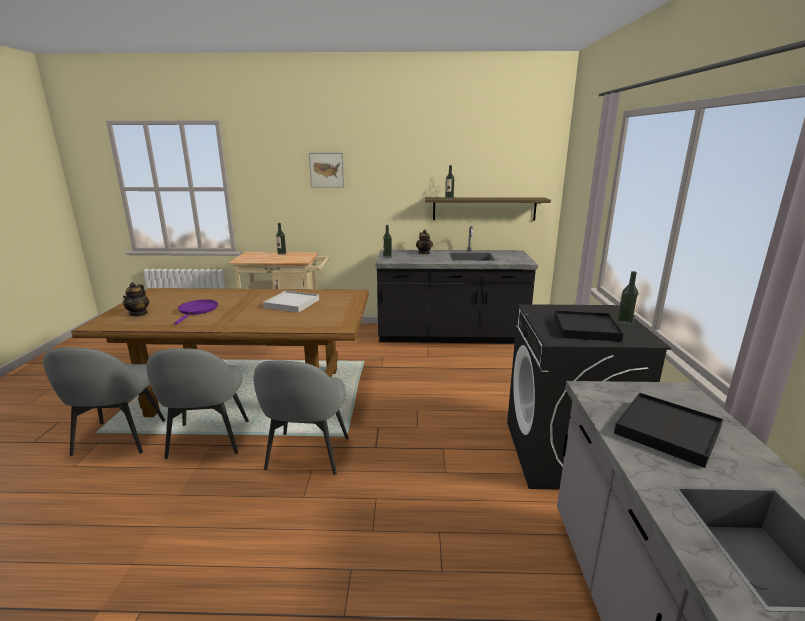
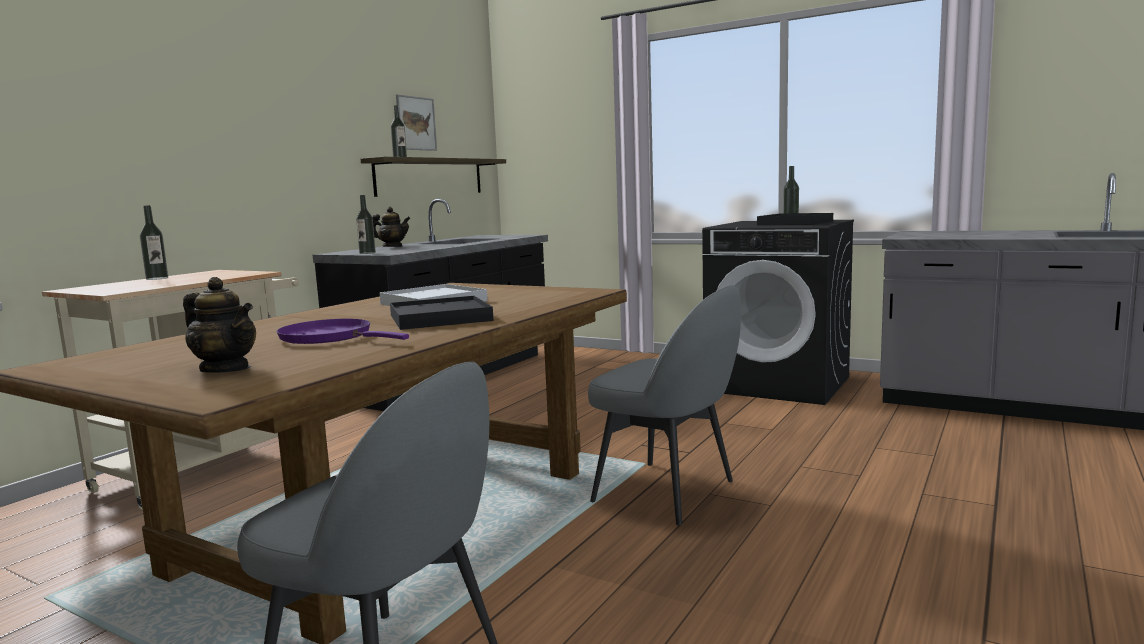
camera: 60 degrees left, 10 degrees down
(208, 440) = (534, 568): grey chair -> none
(326, 170) = (200, 100): picture -> picture (416, 123)
(667, 431) = (979, 234): black tray -> black tray (440, 318)

